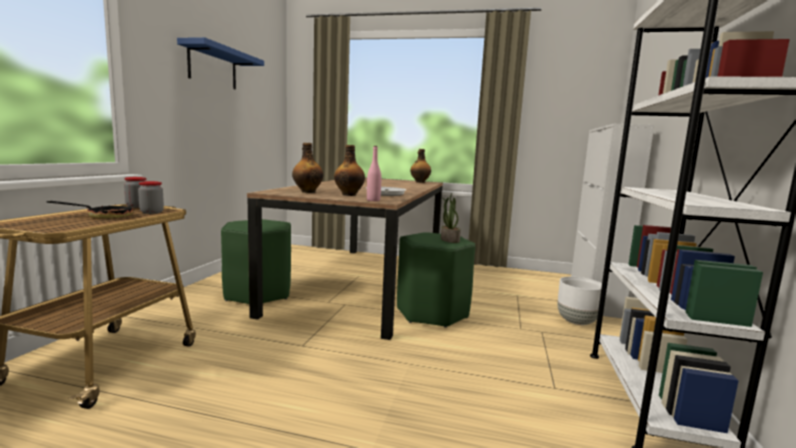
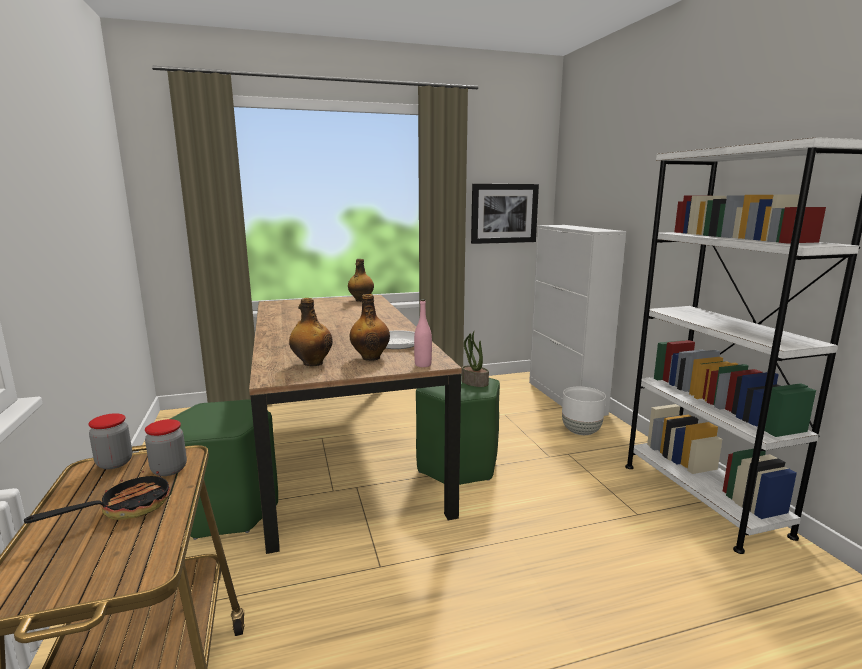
camera: 30 degrees left, 5 degrees up
(212, 67) = (61, 175): blue shelf -> none
(564, 121) = (504, 213): none -> picture

